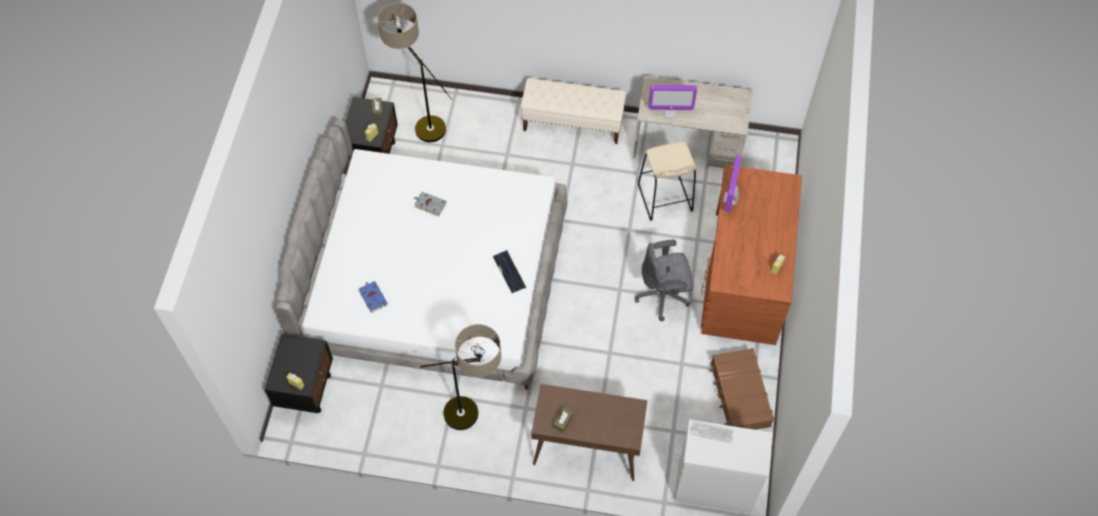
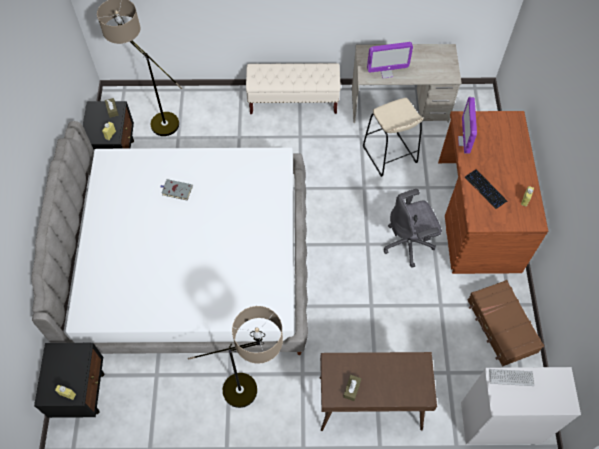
camera: 10 degrees left, 0 degrees up
(372, 297) = (134, 290): blue book -> none
(509, 272) = (266, 244): keyboard -> keyboard (485, 189)

